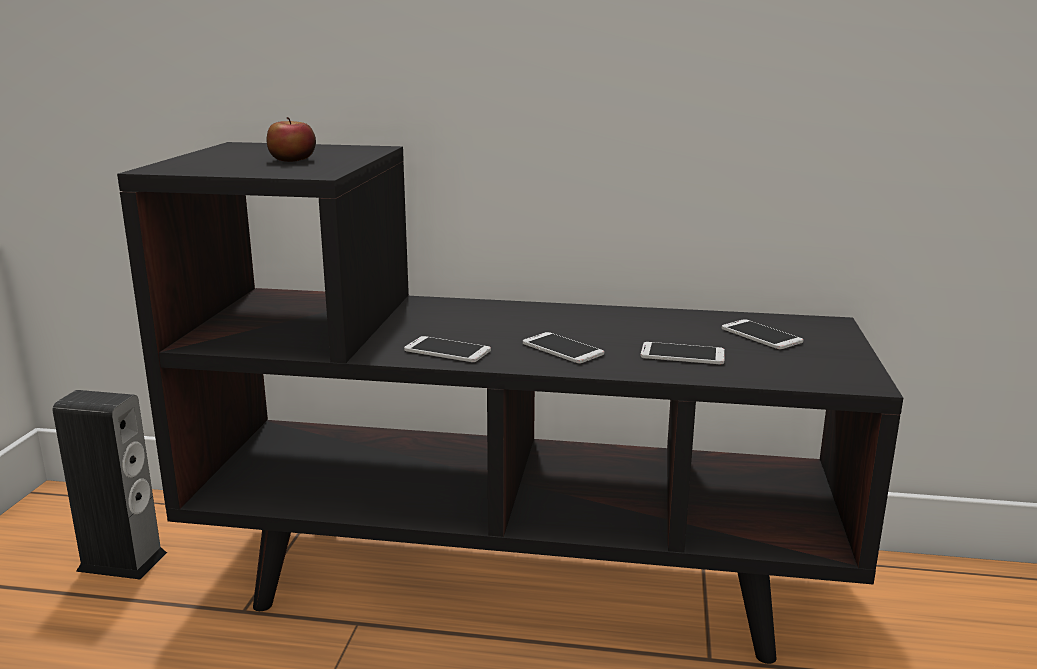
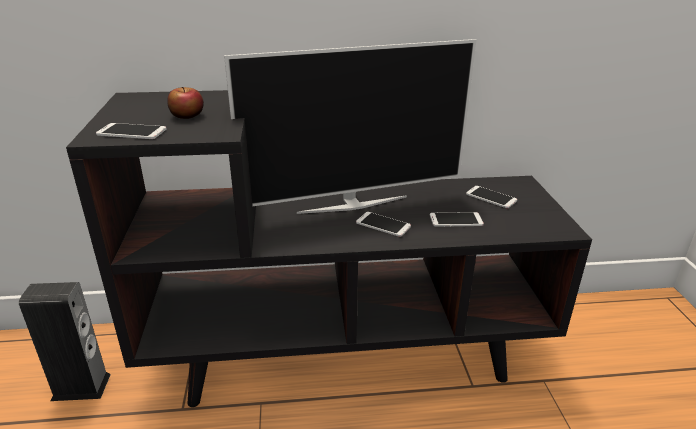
camera: 15 degrees left, 10 degrees up
(447, 350) = (312, 236): phone -> phone (132, 132)
(532, 324) = (352, 204): none -> television

